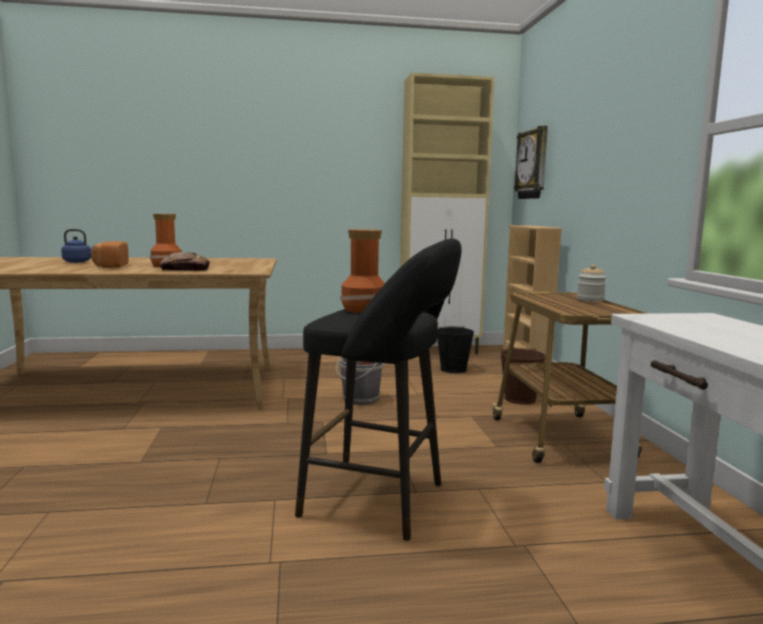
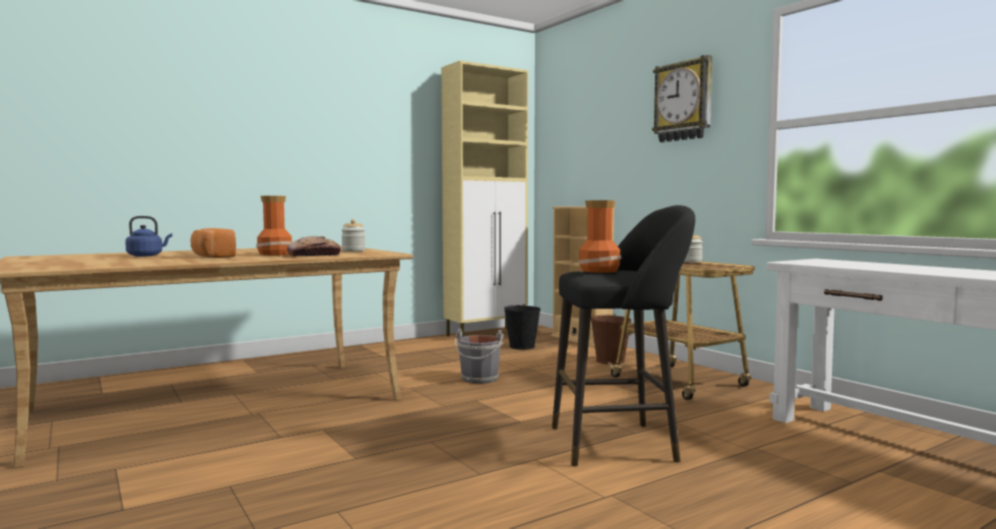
camera: 25 degrees left, 5 degrees down
(243, 265) = (353, 250): none -> jar
(533, 164) = (564, 151): wall clock -> wall clock (683, 101)

